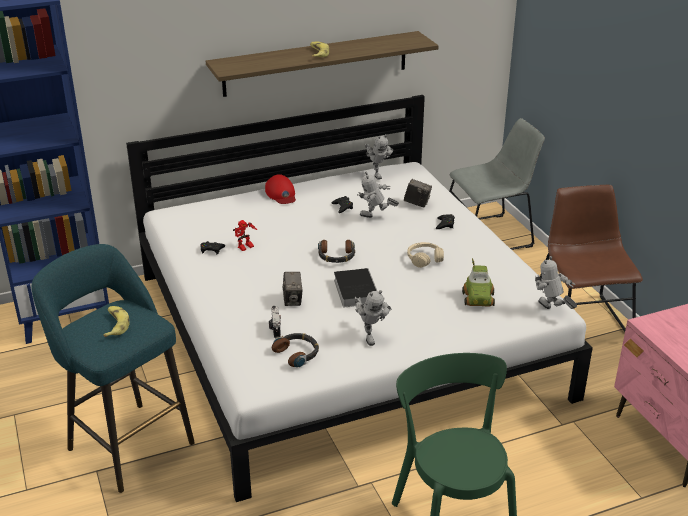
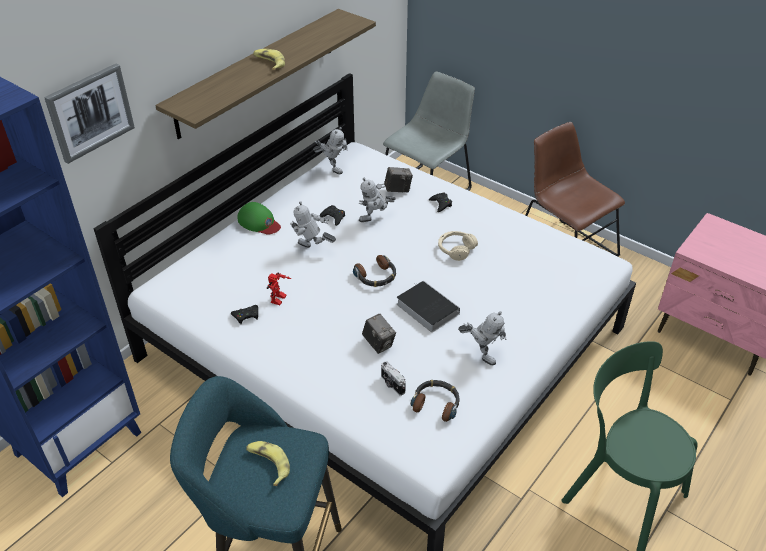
camera: 30 degrees left, 10 degrees up
(143, 47) = (90, 112): none -> picture
(281, 194) = (259, 222): red cap -> green cap
(479, 299) = (537, 275): toy car -> none
(551, 311) = (603, 265): toy robot -> toy robot (312, 249)

